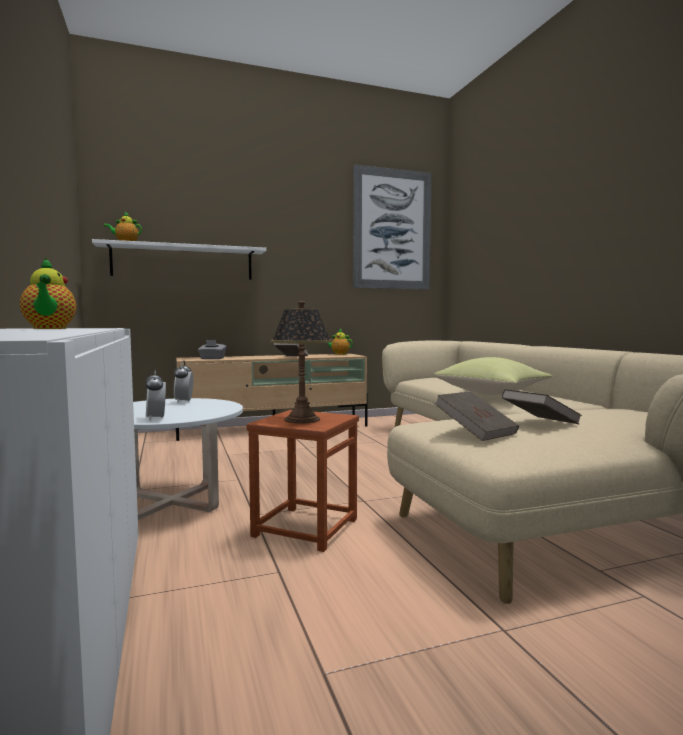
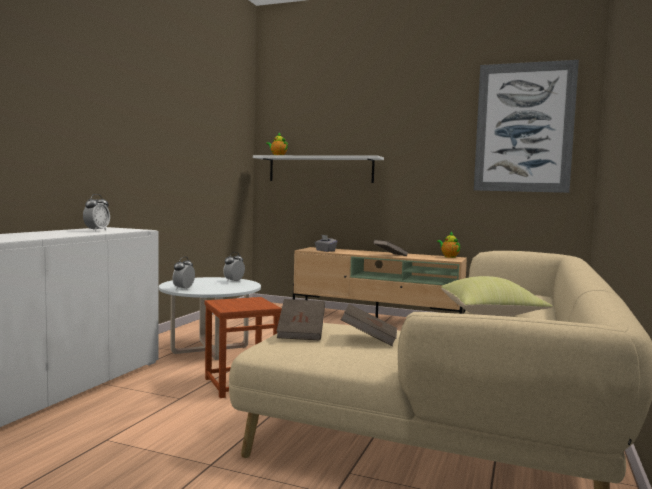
camera: 40 degrees right, 0 degrees up
(49, 328) = (96, 230): teapot -> alarm clock
(302, 419) = (238, 304): table lamp -> none

